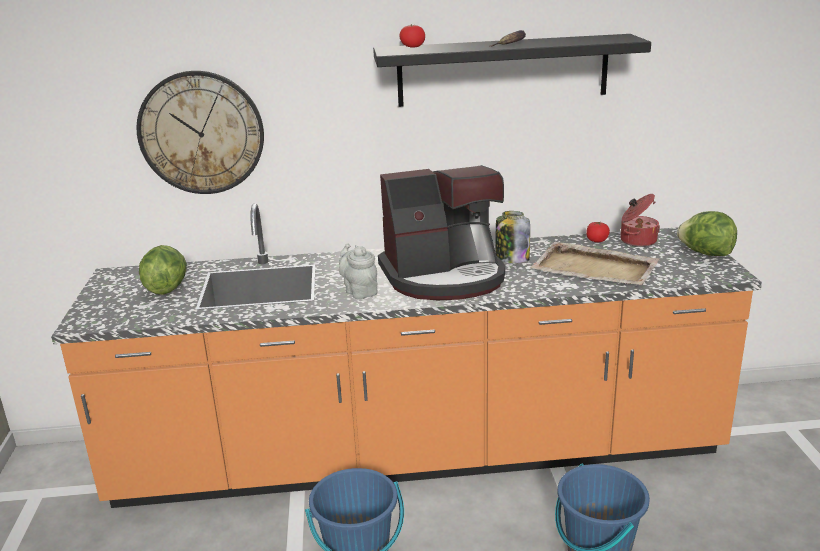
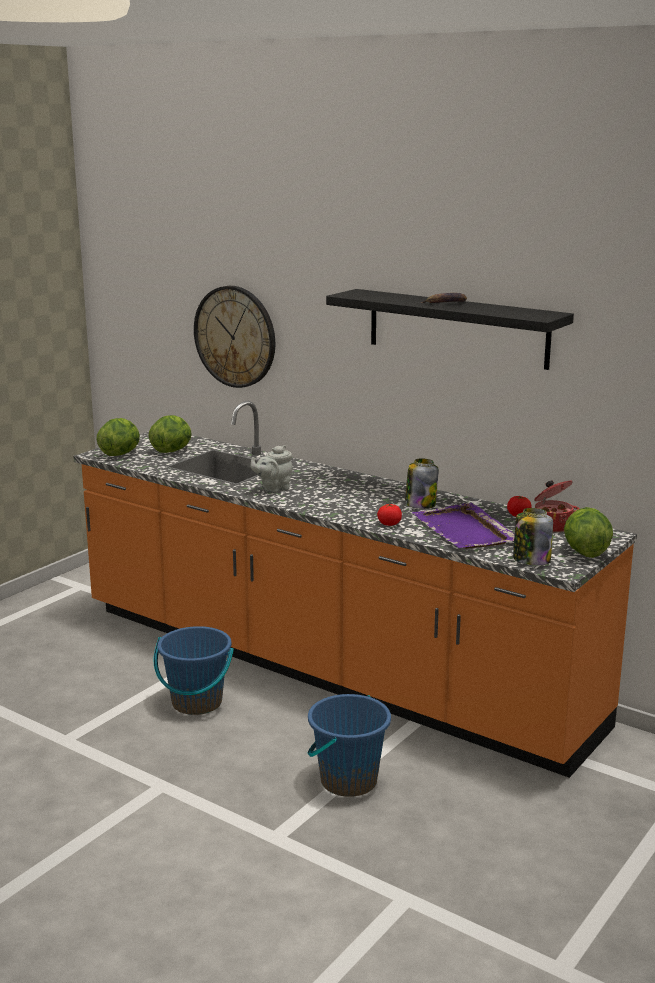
camera: 40 degrees right, 5 degrees down
(111, 313) = (121, 454): none -> lettuce
(359, 291) = (273, 489): grey teapot -> grey teapot turned 135 degrees counterclockwise
(412, 47) = (376, 293): tomato -> tomato (389, 524)
(444, 277) = (346, 499): coffee machine -> none
(595, 268) = (465, 531): beige tray -> purple tray
(693, 275) = (531, 560): none -> jar

